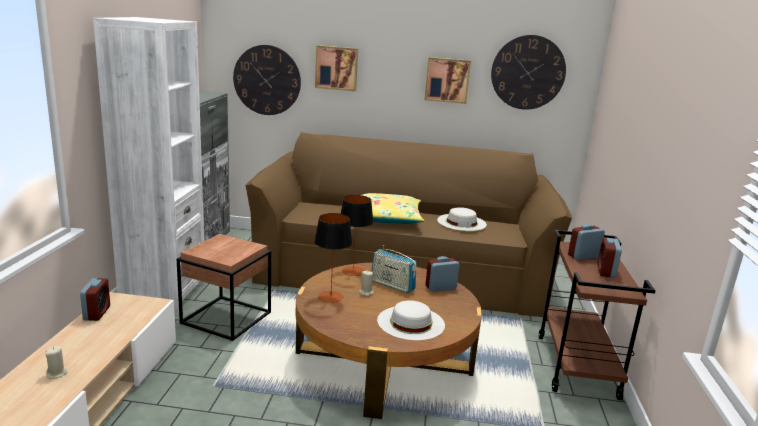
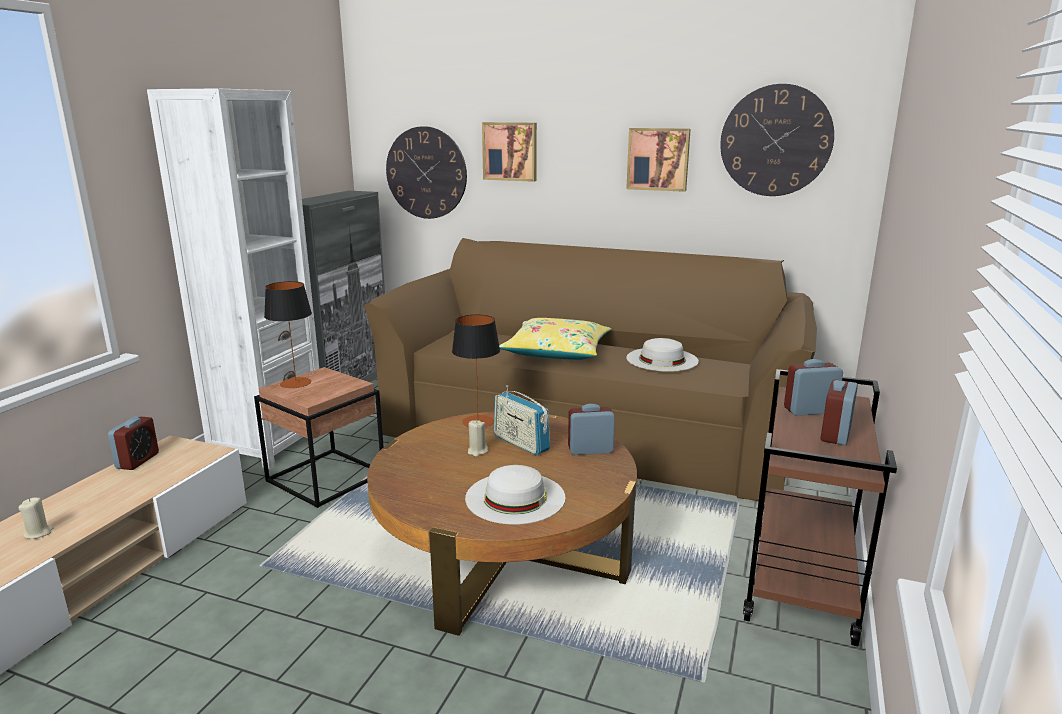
camera: 15 degrees right, 0 degrees up
(330, 297) = (424, 454): table lamp -> table lamp (296, 383)

